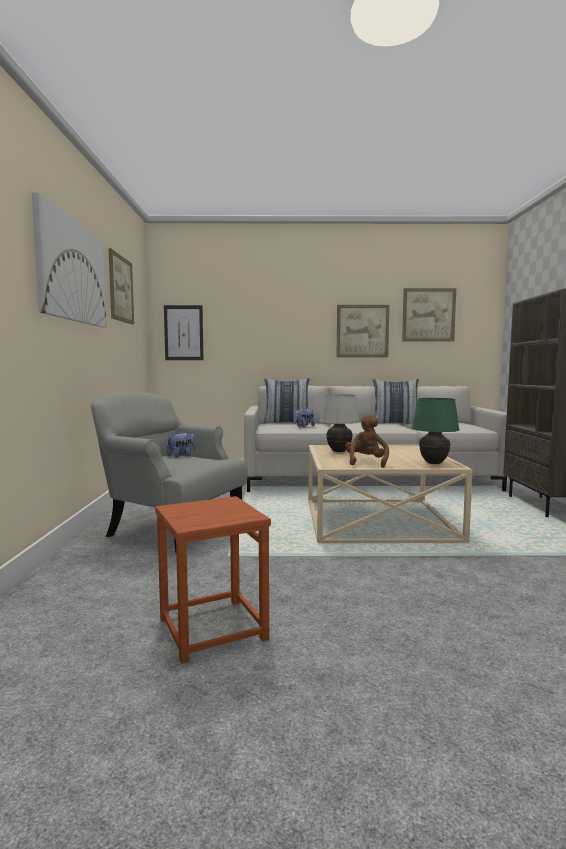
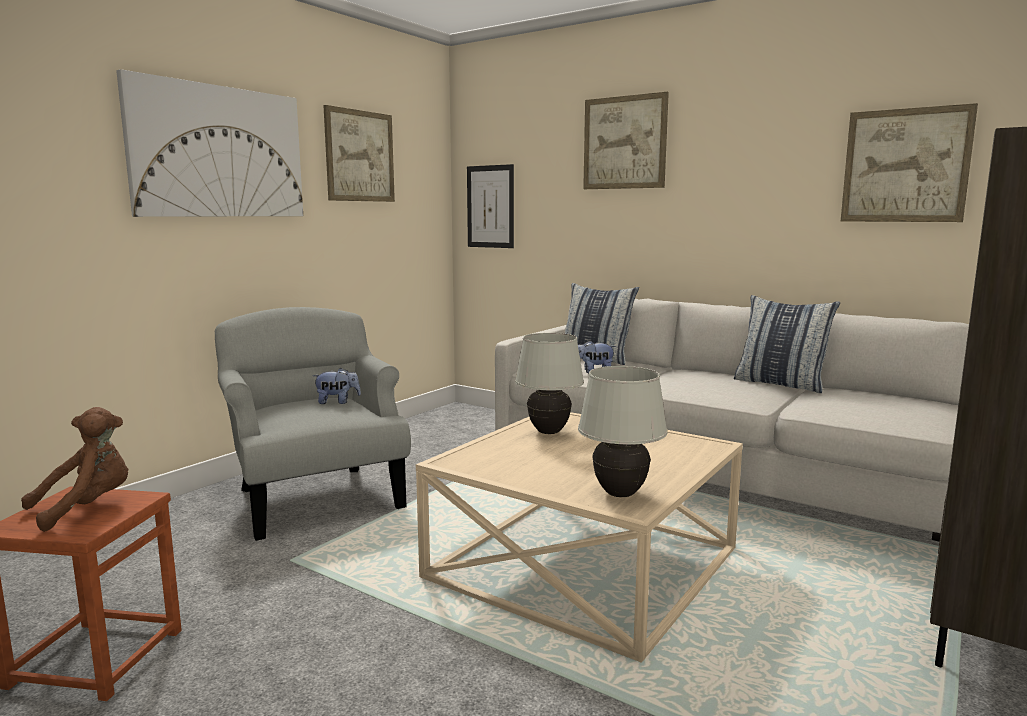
camera: 35 degrees right, 5 degrees up
(362, 331) = (761, 201): picture -> picture (624, 143)
(366, 463) = (518, 466): brown plush toy -> brown plush toy (87, 507)
(433, 463) = (619, 494): green table lamp -> white table lamp

